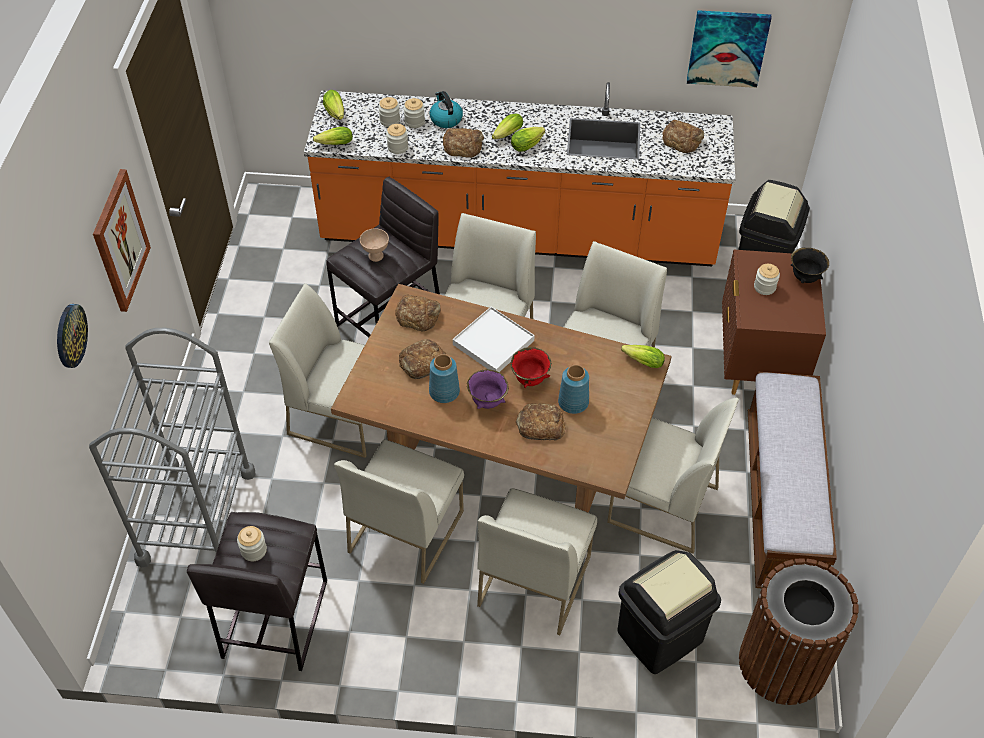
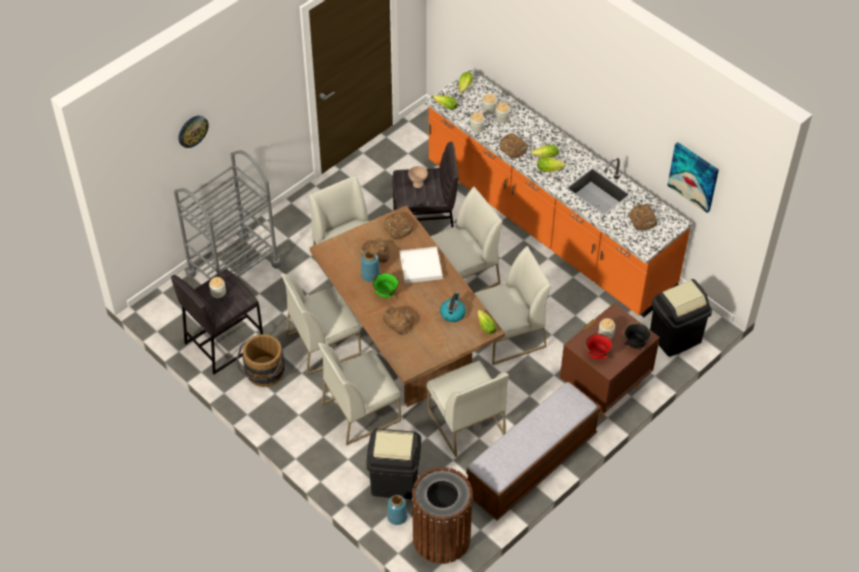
camera: 40 degrees right, 0 degrees up
(120, 241) = (260, 97): picture -> none
(368, 624) = (263, 375): none -> brown bucket
(445, 119) = (520, 126): kettle -> kettle (452, 313)
(487, 402) = (385, 294): purple bowl -> green bowl
(529, 380) = (418, 297): red bowl -> red bowl (597, 354)
(574, 402) = (428, 322): blue vase -> blue vase (397, 517)

